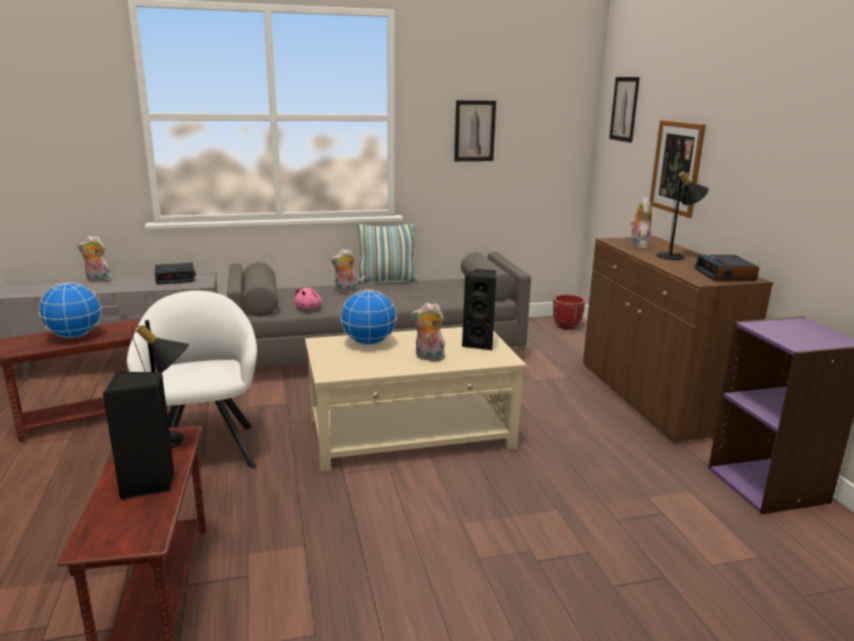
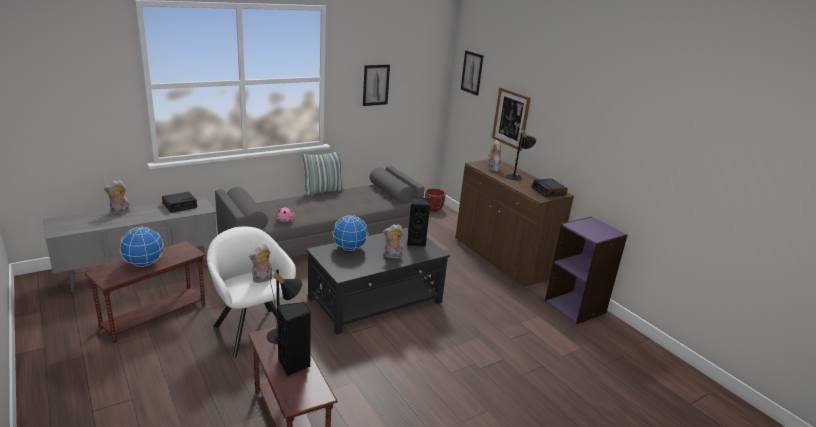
camera: 20 degrees left, 5 degrees up
(345, 291) = (300, 203): plush toy -> plush toy (262, 280)
(411, 433) = (376, 300): beige coffee table -> black coffee table

